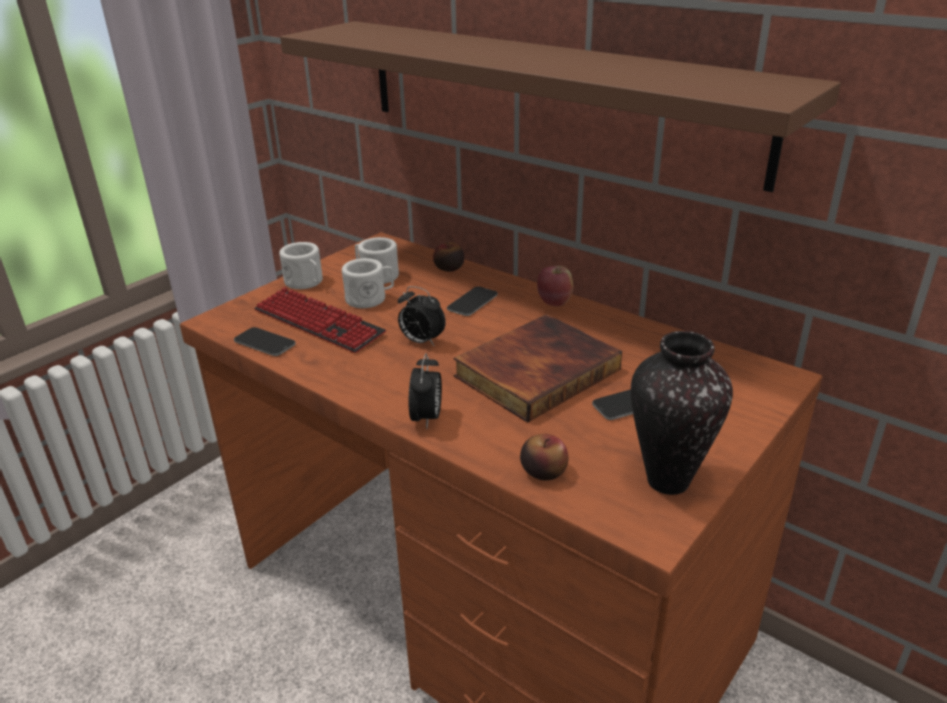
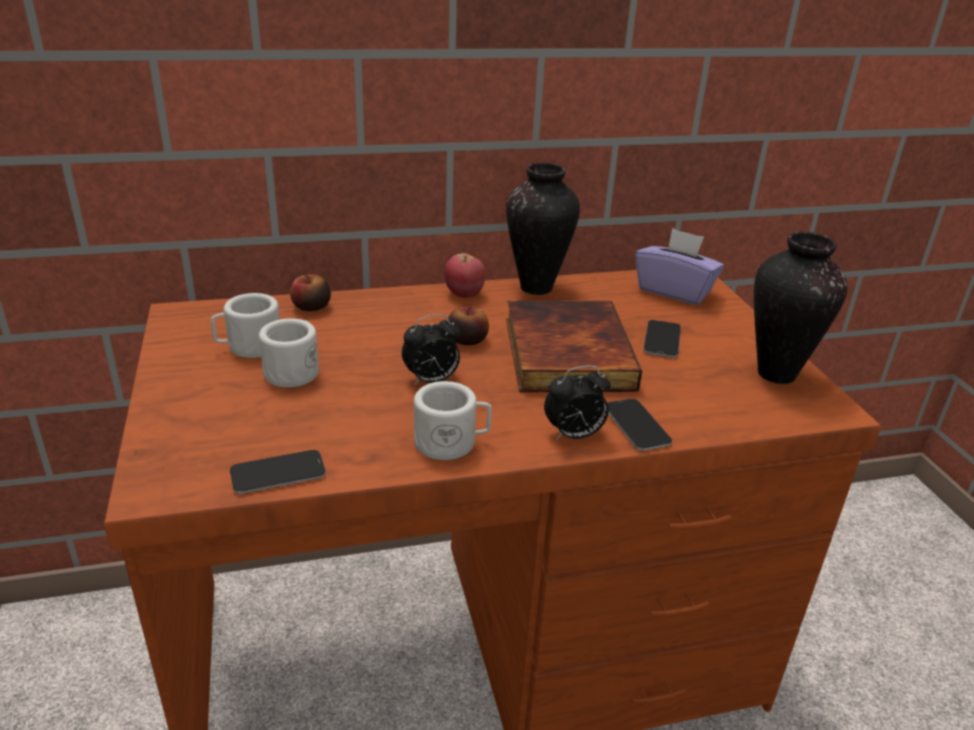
camera: 55 degrees left, 0 degrees up
(306, 283) = (181, 392): white mug -> white mug (452, 442)
(318, 322) = (292, 421): keyboard -> none
(427, 418) = (574, 435): alarm clock -> alarm clock turned 120 degrees clockwise
(472, 302) = (400, 326): phone -> phone (636, 426)
(543, 471) = (715, 416): apple -> apple (466, 340)
(549, 96) = (411, 69): brown shelf -> none
(615, 322) = (535, 288): none -> vase
(732, 378) = (674, 291): none -> purple tissue box

